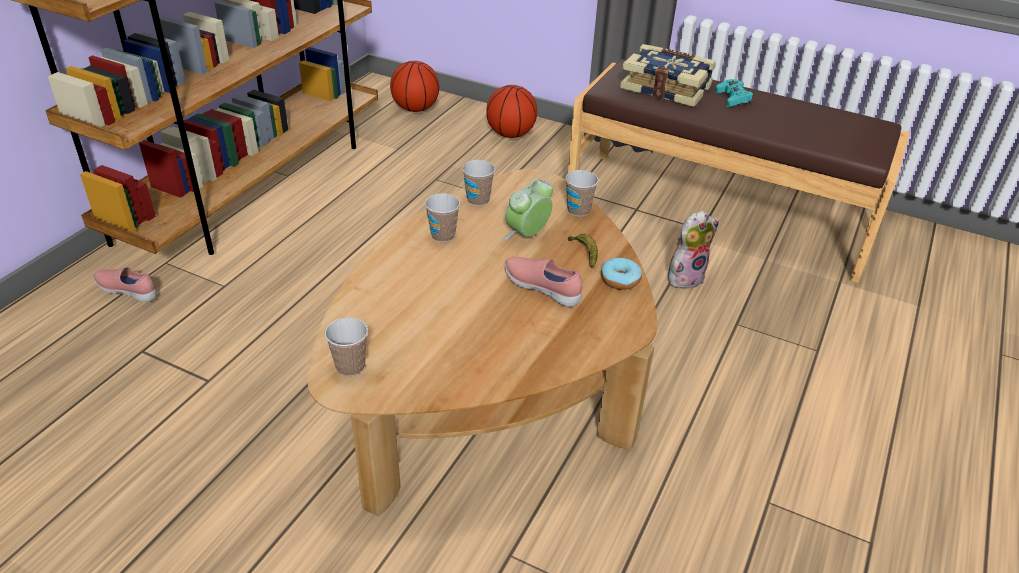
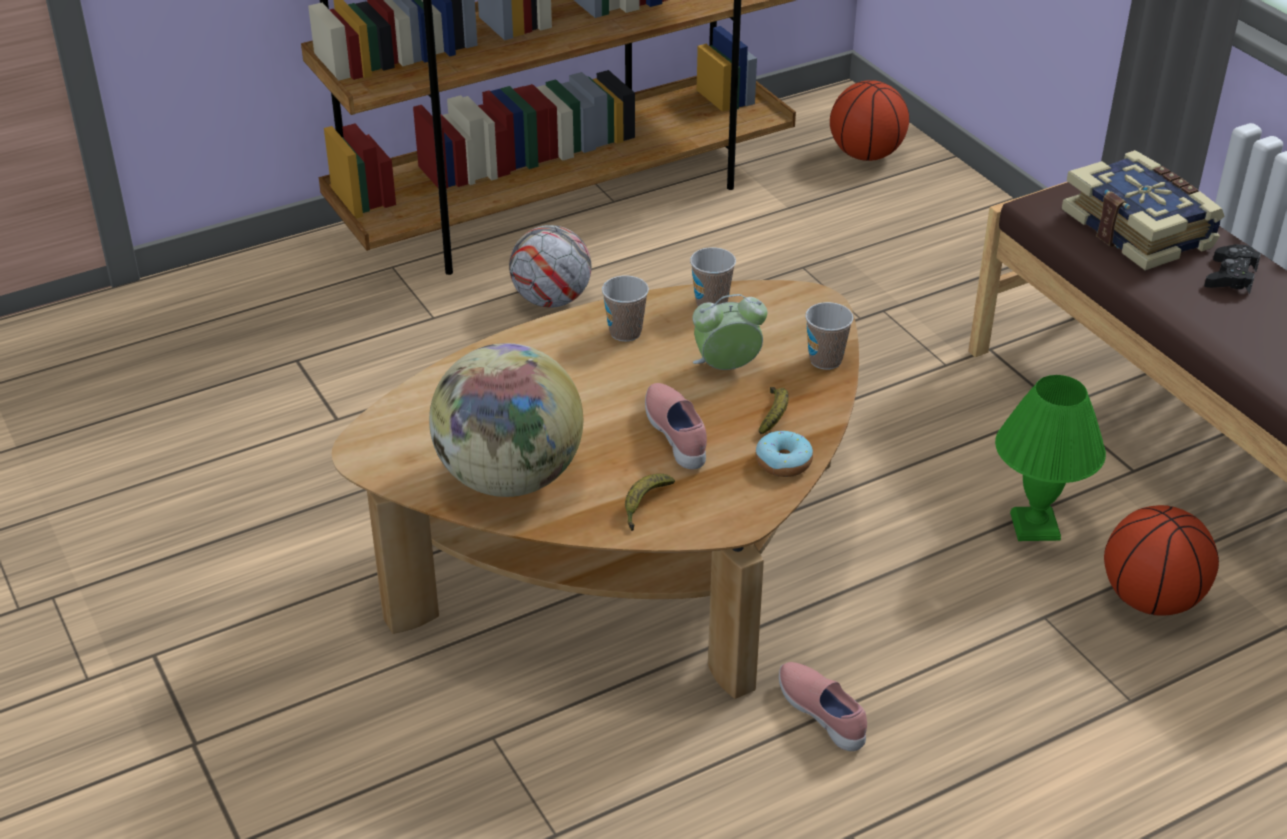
camera: 35 degrees right, 0 degrees up
(128, 291) = (330, 287): pink shoe -> pink shoe (822, 714)
(297, 247) = (551, 299): none -> football
(350, 366) = (392, 437): cup -> none
(463, 361) = (509, 478): none -> globe
(510, 134) = (972, 235): basketball -> basketball (1150, 599)
(568, 341) = (645, 505): none -> banana
(685, 277) = (1033, 527): plush toy -> green table lamp
(733, 98) = (1230, 277): turquoise game controller -> black game controller

